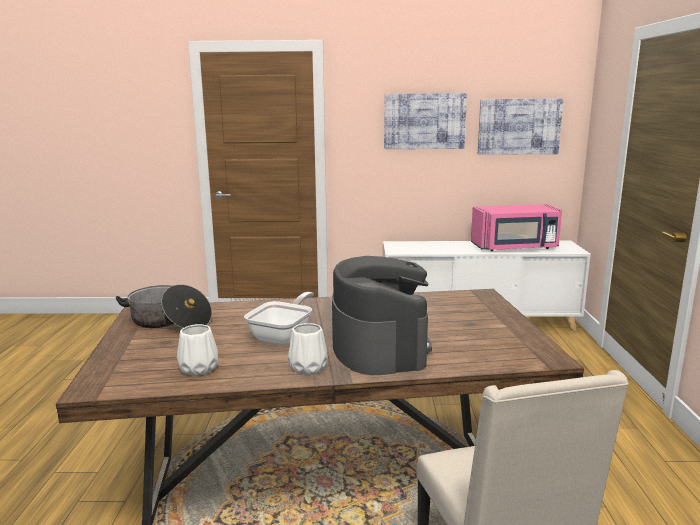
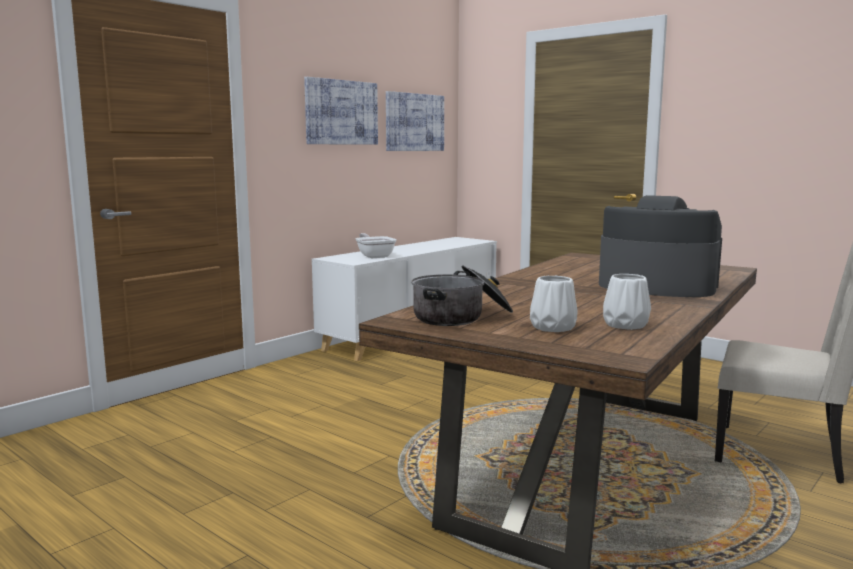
camera: 50 degrees left, 5 degrees down
(284, 336) = (583, 298): frying pan -> frying pan (374, 256)
(309, 368) = (673, 303): white vase -> white vase (554, 327)
(515, 247) = (437, 245): pink microwave -> none

